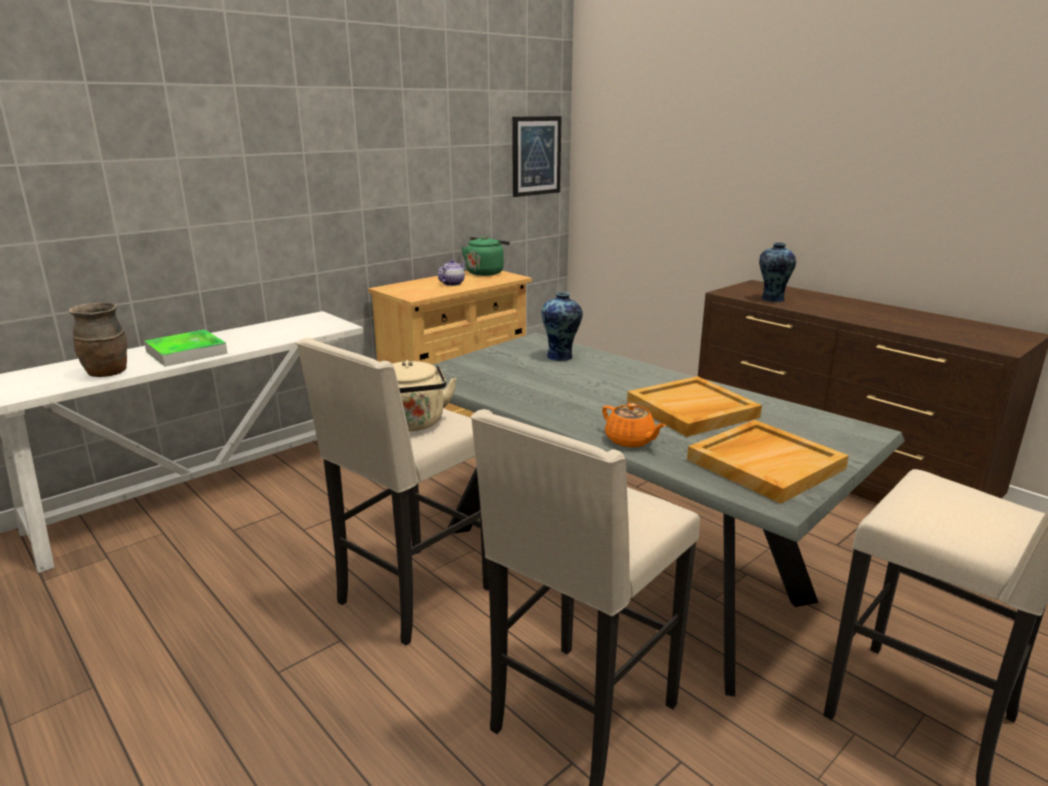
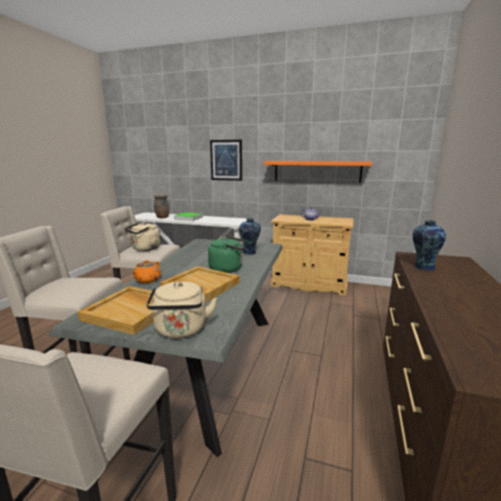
camera: 60 degrees right, 5 degrees down
(423, 188) = (317, 171): none -> orange shelf
(486, 272) = (342, 219): green kettle -> green kettle (228, 269)
(536, 156) = (403, 158): picture -> picture (226, 160)
(843, 442) = (181, 330): none -> beige kettle

